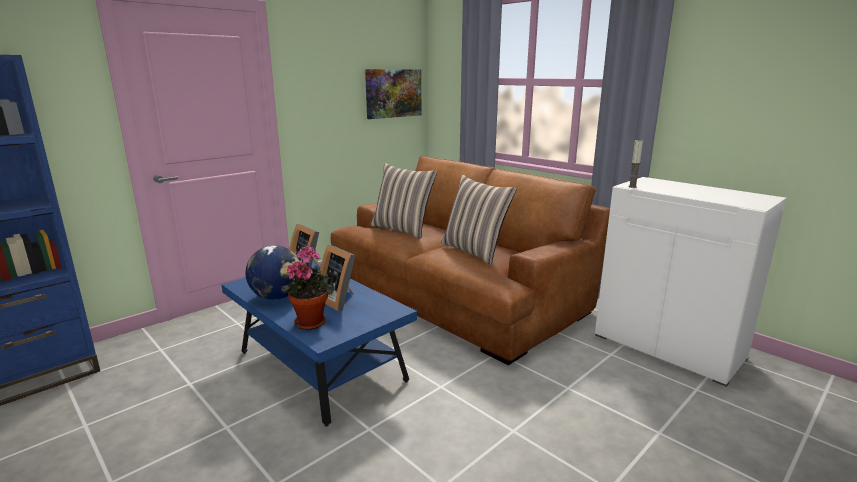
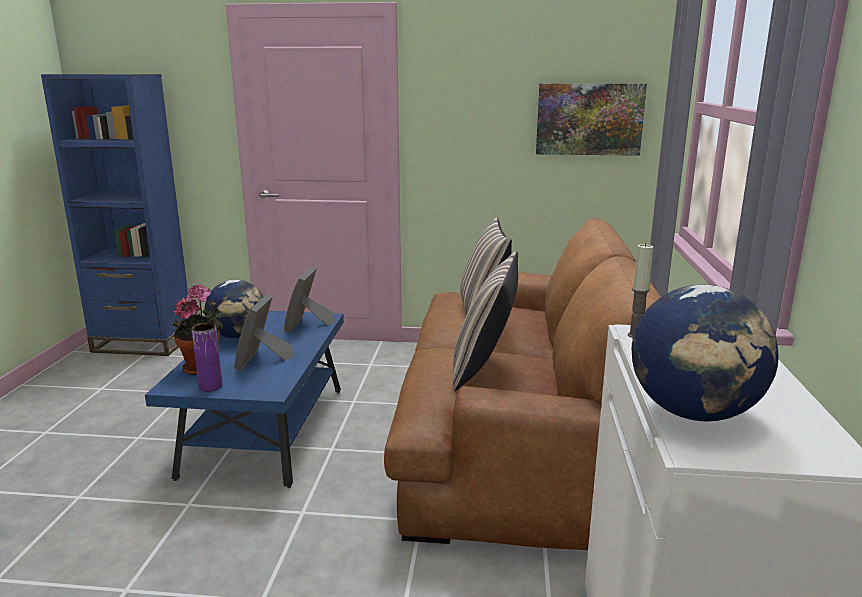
camera: 50 degrees right, 0 degrees up
(350, 326) = (210, 386): none -> purple vase
(722, 199) = (694, 413): none -> globe

